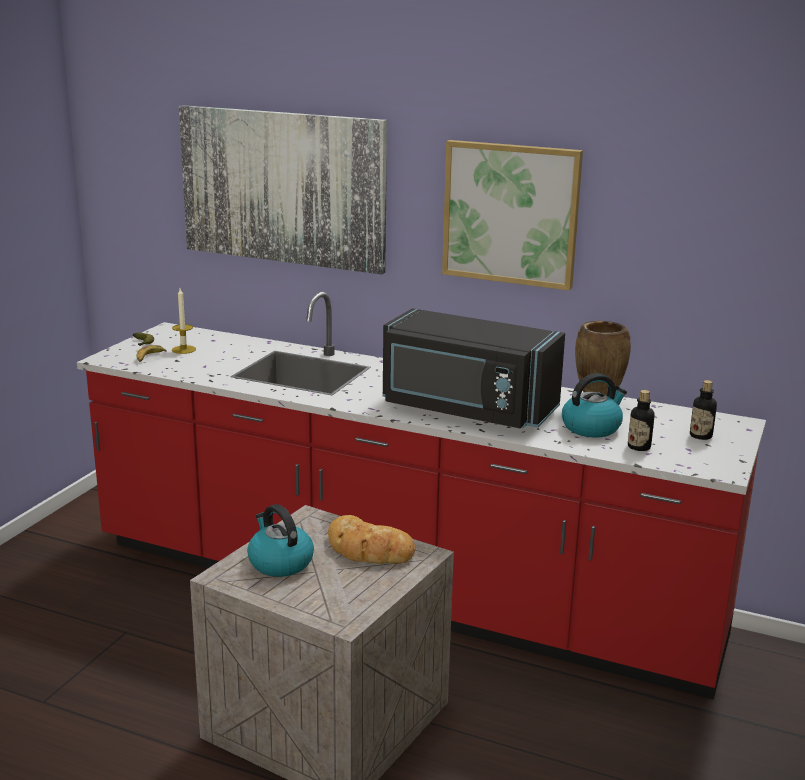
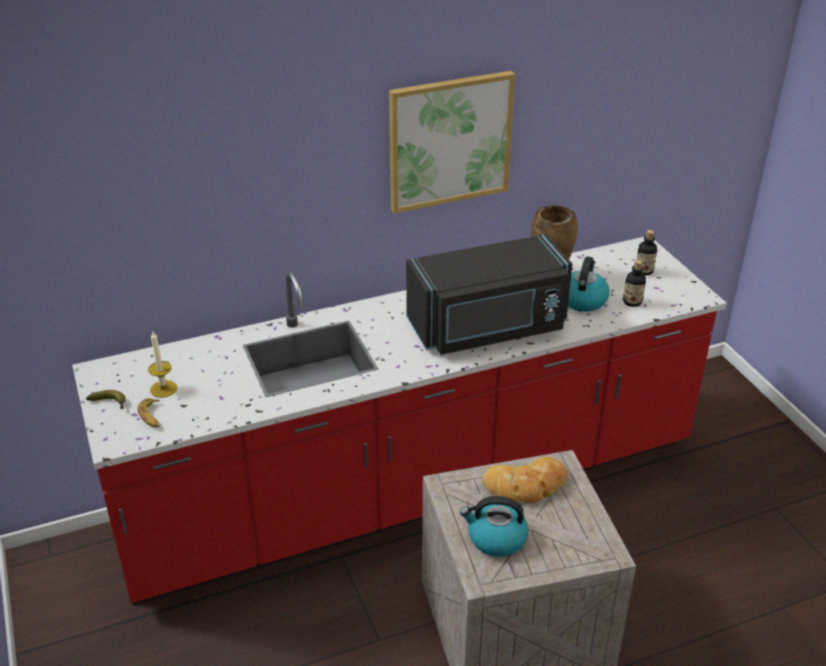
camera: 45 degrees left, 15 degrees up
(283, 187) = (206, 181): picture -> none

